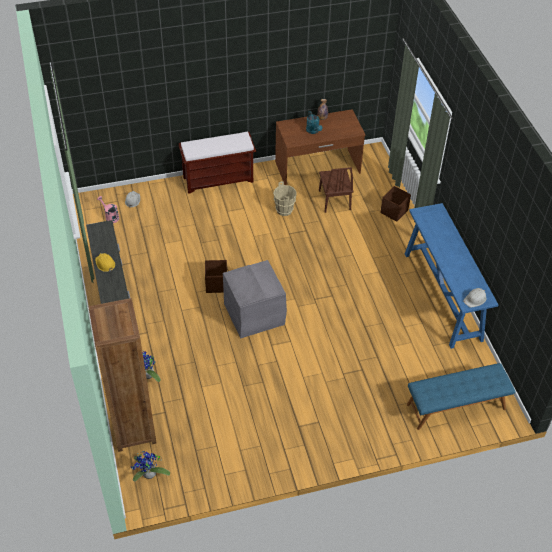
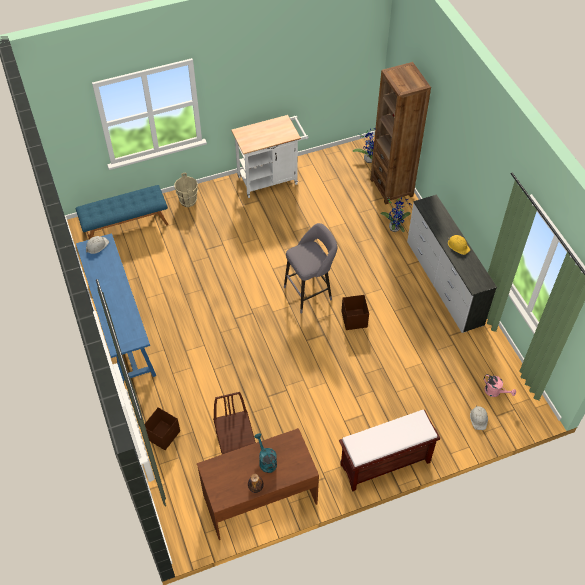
camera: 175 degrees right, 5 degrees up
(254, 313) = (310, 292): grey storage box -> grey stool
(280, 456) = (271, 179): none -> white cart
(284, 210) = (295, 423): beige bucket -> beige bucket (188, 201)

